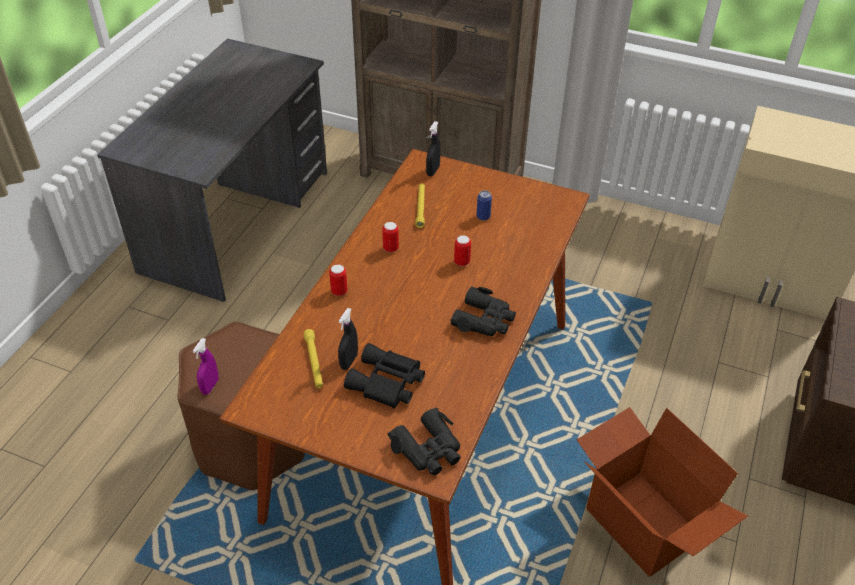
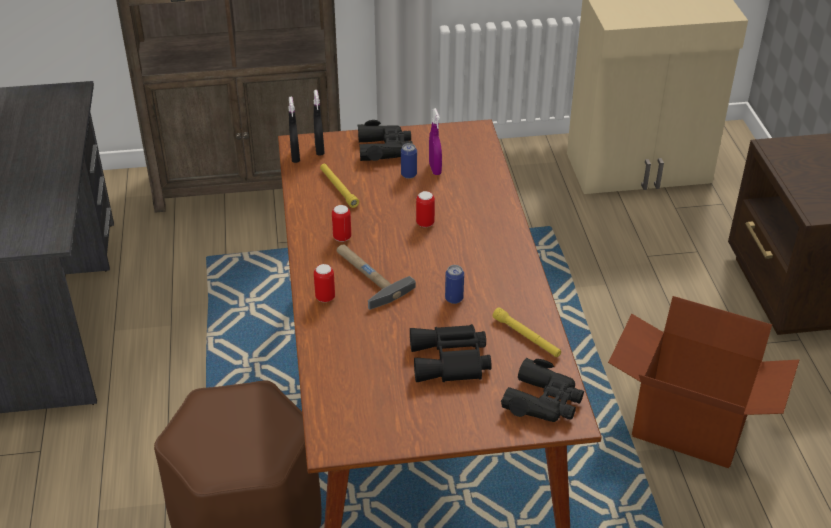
camera: 30 degrees left, 5 degrees down
(210, 386) = (224, 464): purple spray bottle -> purple spray bottle (435, 169)
(314, 362) = (360, 373): yellow flashlight -> yellow flashlight (526, 337)
(349, 361) = (395, 357): black spray bottle -> black spray bottle (295, 157)
(382, 287) = (366, 276): none -> hammer
(431, 333) = (454, 298): none -> can
(484, 320) = (493, 266): black binoculars -> black binoculars (384, 148)

